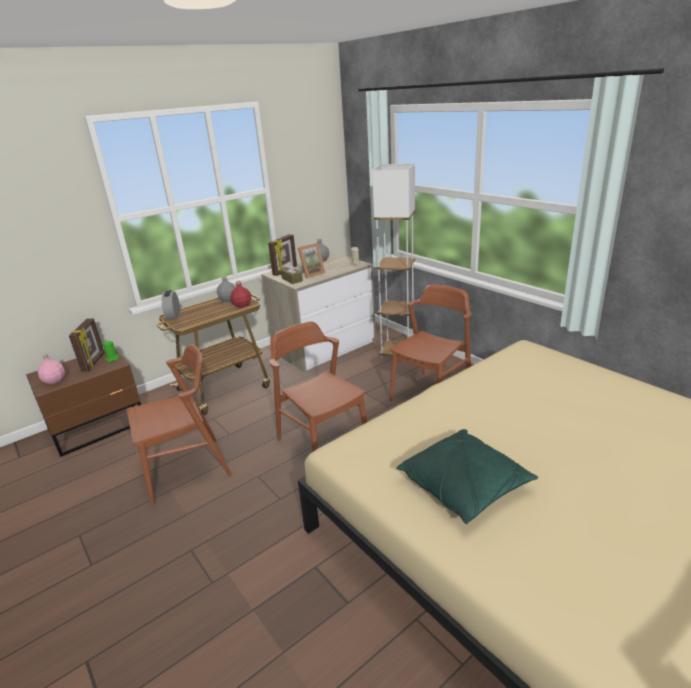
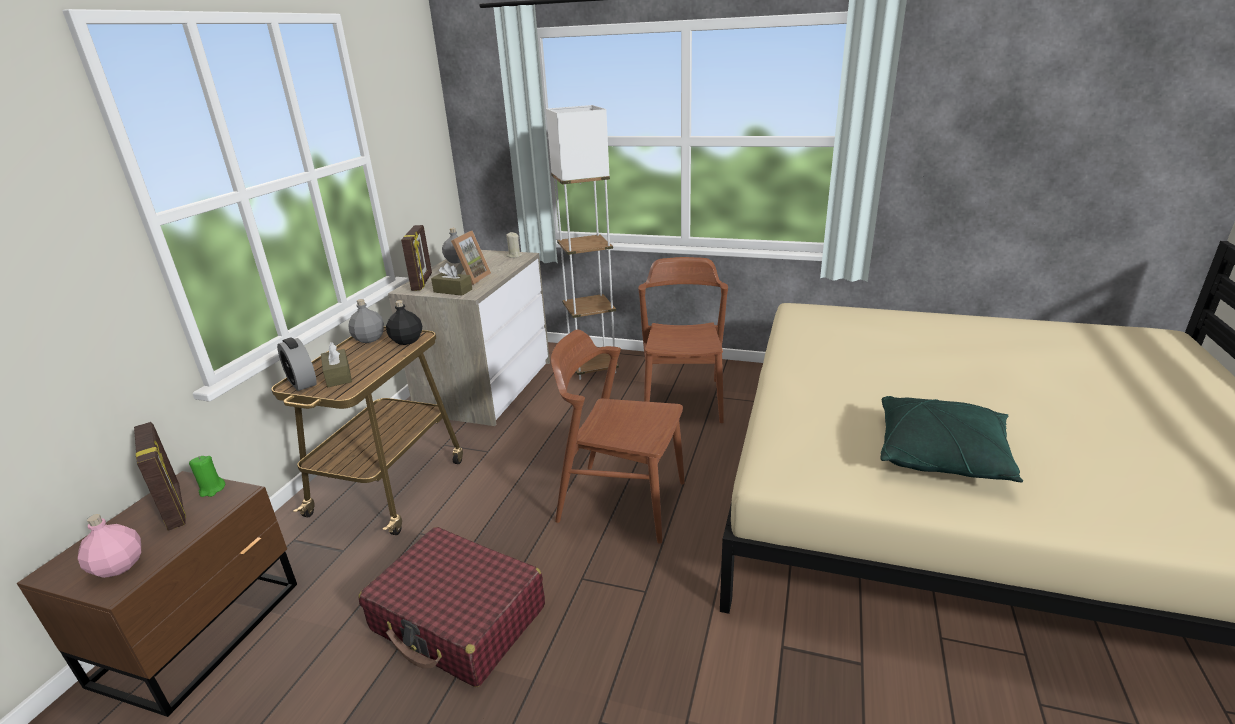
camera: 35 degrees left, 0 degrees up
(186, 469) = (459, 619): brown chair -> red suitcase
(191, 316) = (338, 376): none -> brown tissue box
(242, 305) = (407, 341): red bottle -> black bottle

